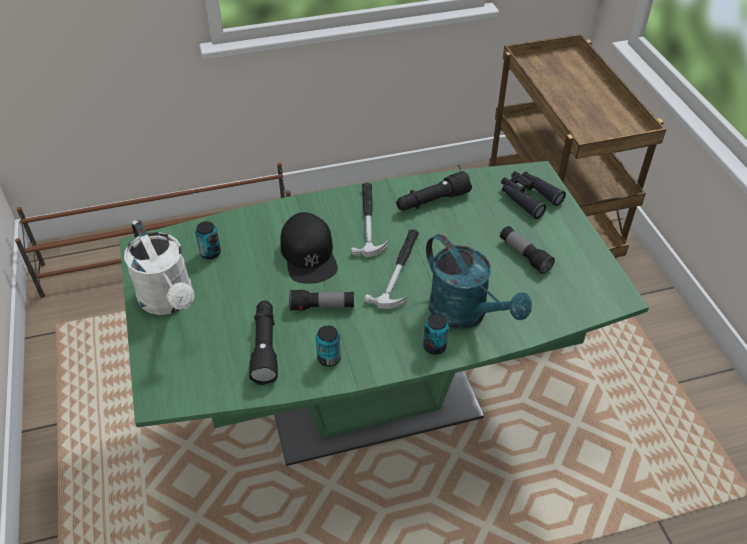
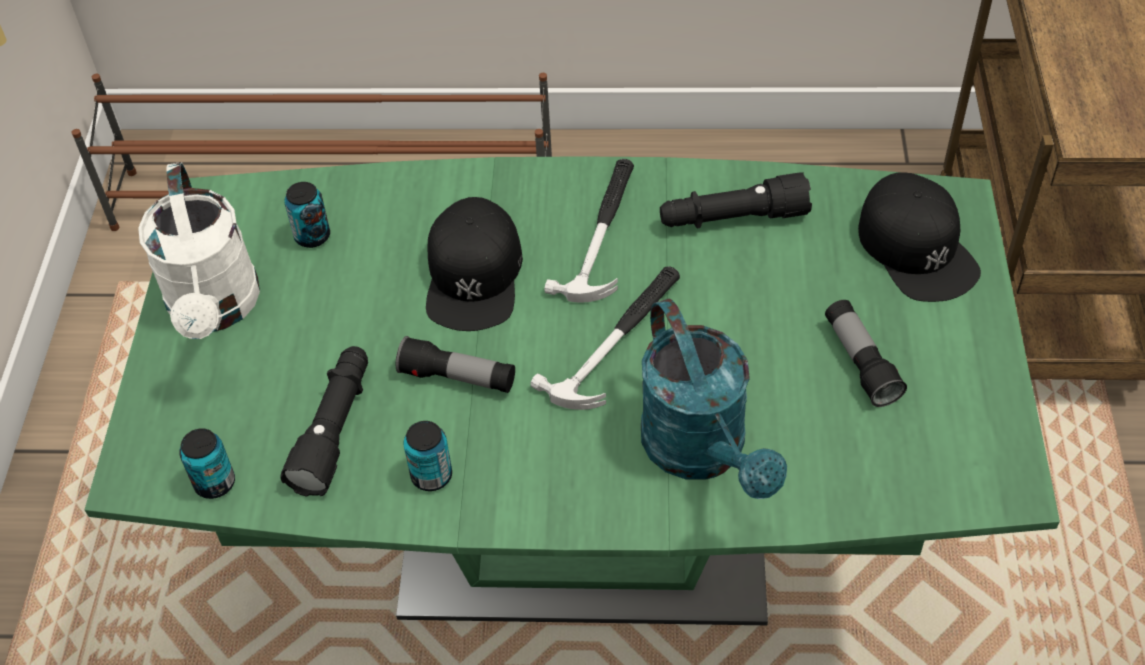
camera: 20 degrees right, 5 degrees up
(434, 346) = (621, 500): can -> can (215, 483)
(527, 197) = (917, 248): black binoculars -> black cap

